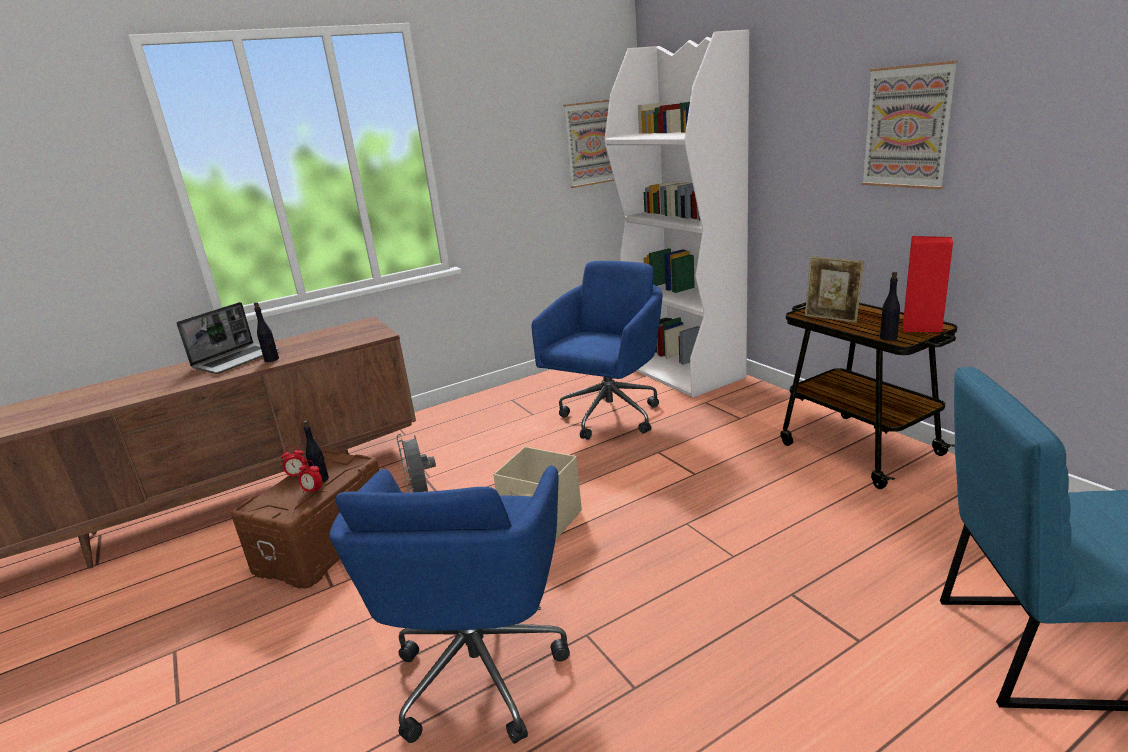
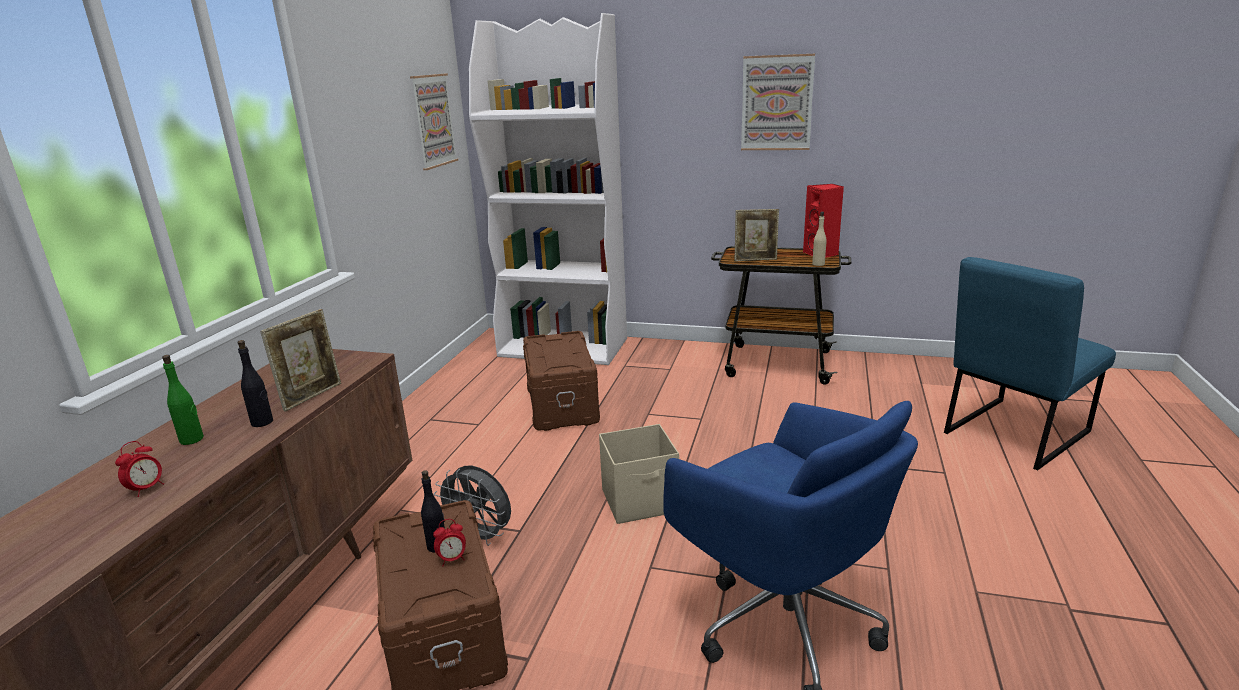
camera: 45 degrees left, 0 degrees up
(237, 359) = (192, 439): laptop -> green bottle
(297, 476) = (395, 557): alarm clock -> alarm clock (147, 489)
(315, 351) = (312, 396): none -> picture frame
(608, 419) = (563, 404): blue office chair -> brown storage box
(888, 338) = (818, 264): black bottle -> beige bottle

